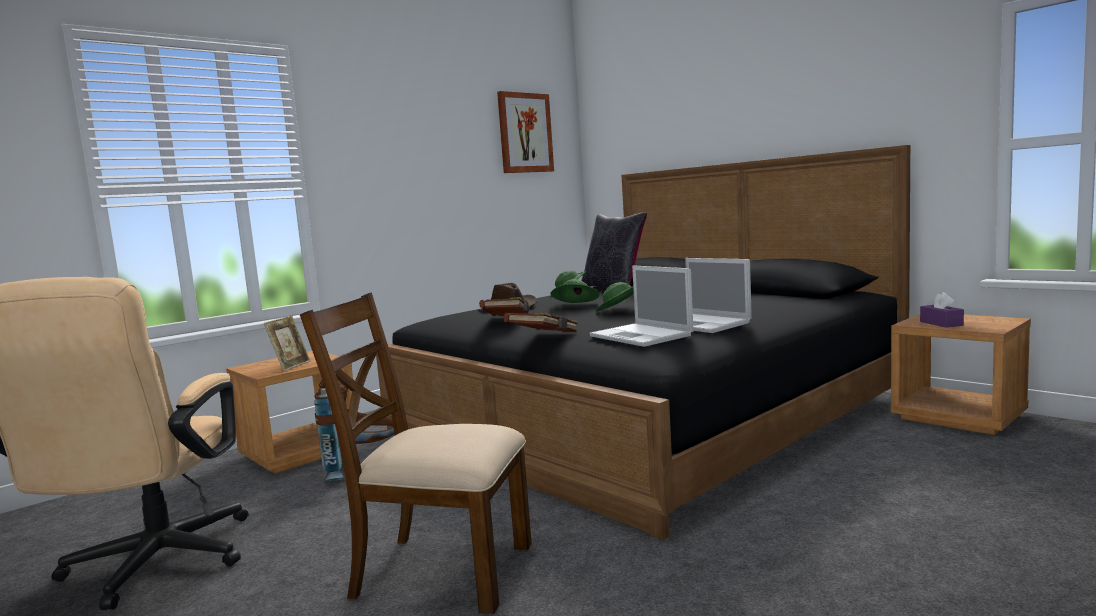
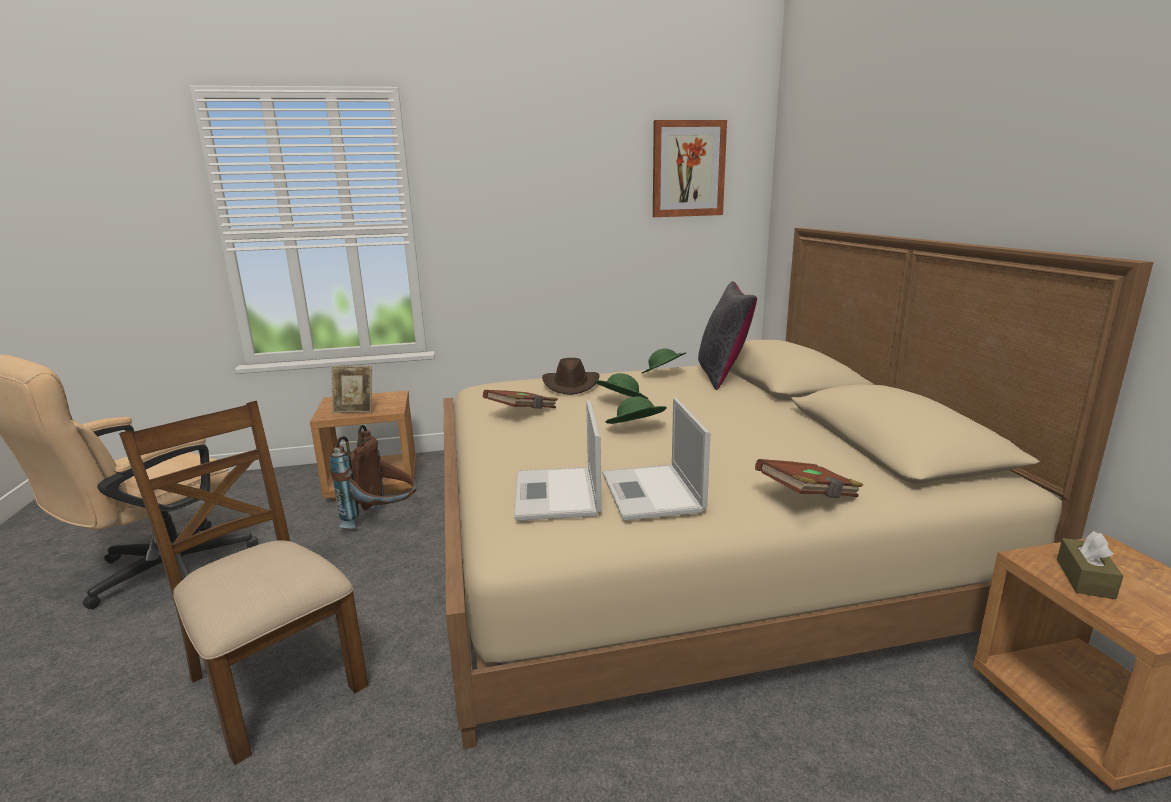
camera: 30 degrees right, 10 degrees up
(291, 366) = (355, 410): picture frame -> picture frame turned 45 degrees clockwise
(544, 337) = (487, 459): brown book -> brown book (808, 496)
(646, 414) = (684, 540): black bed -> beige bed
(941, 323) = (1085, 578): purple tissue box -> brown tissue box

